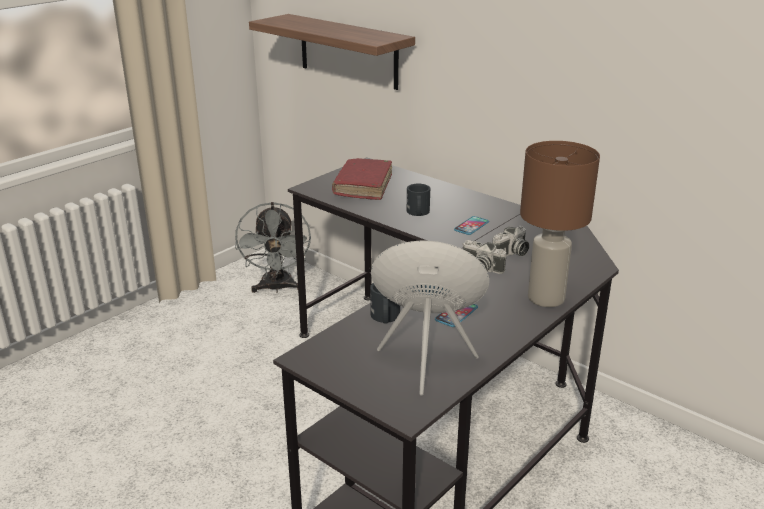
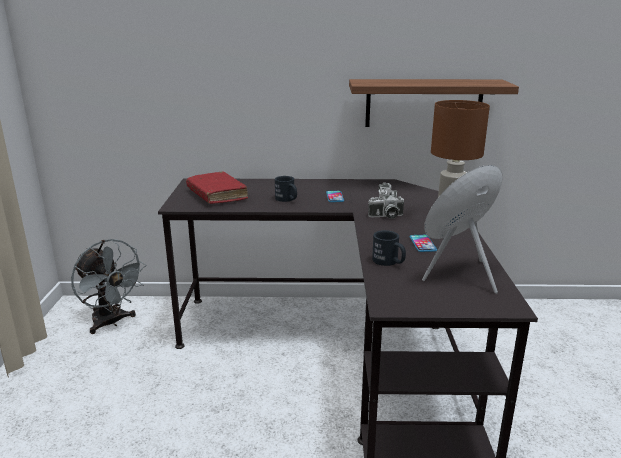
camera: 40 degrees left, 5 degrees down
(348, 51) = (150, 89): shelf -> shelf (423, 103)

